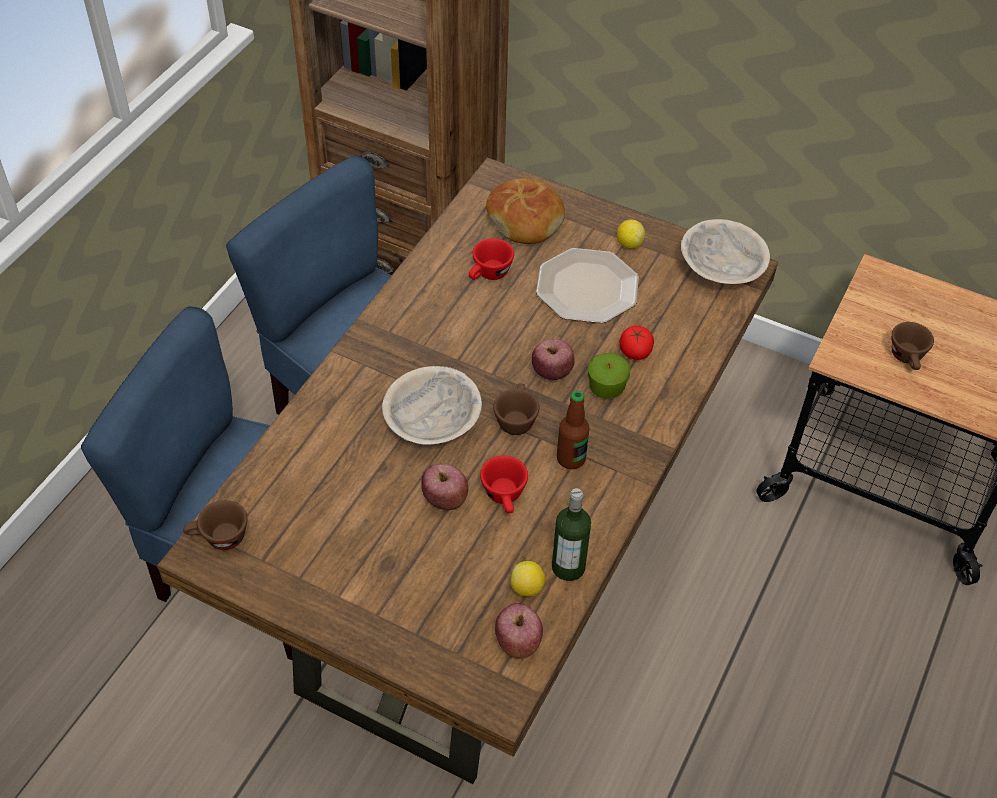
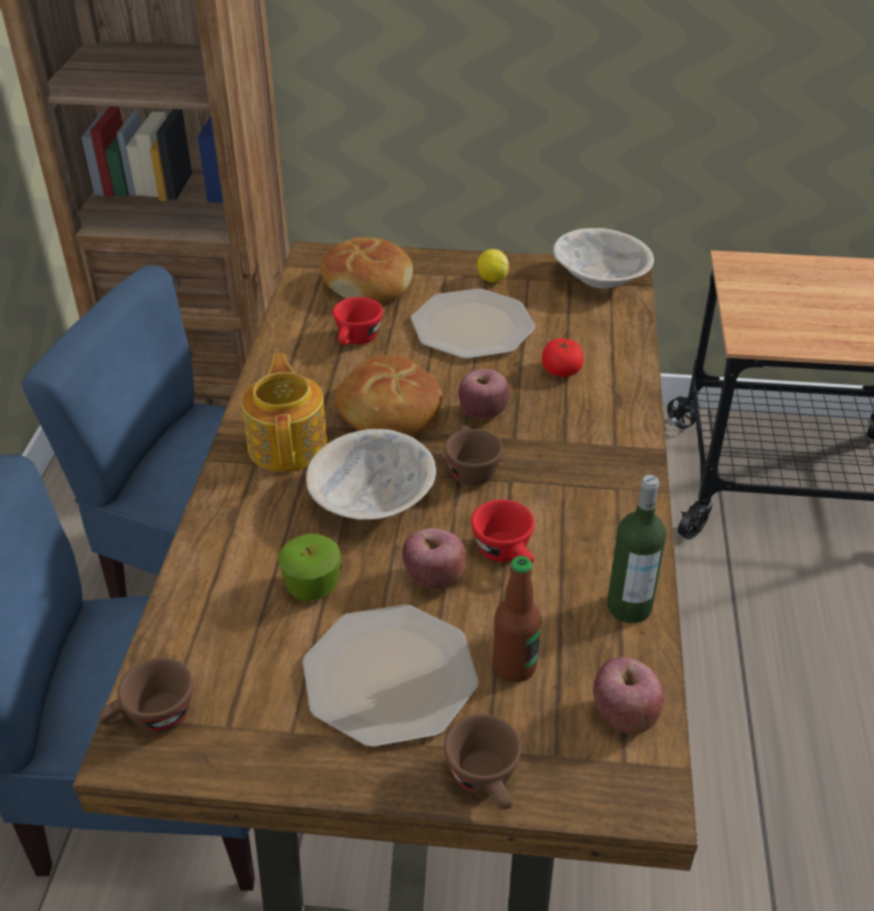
camera: 20 degrees left, 10 degrees down
(380, 560) = (391, 675): none -> plate
(395, 355) = (289, 444): none -> teapot
(481, 349) = (388, 412): none -> bread
(527, 588) = (595, 647): lemon -> none
(571, 459) = (558, 491): bottle -> bottle (514, 667)
(606, 388) = (553, 412): apple -> apple (312, 586)
(908, 359) = (814, 323): brown cup -> brown cup (487, 782)

